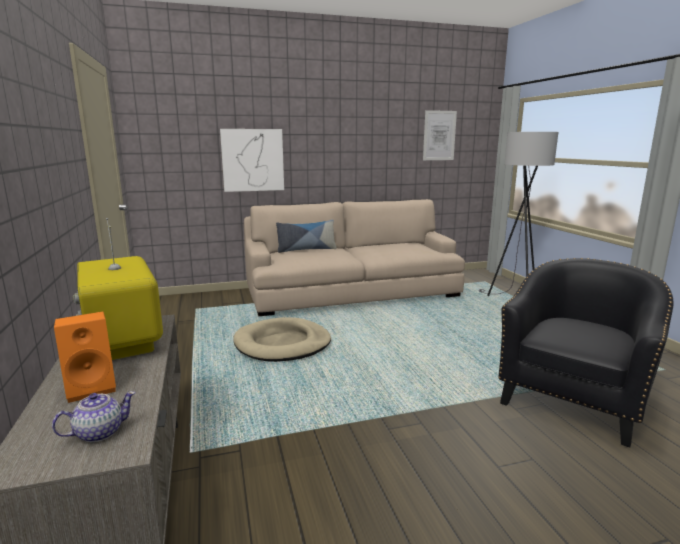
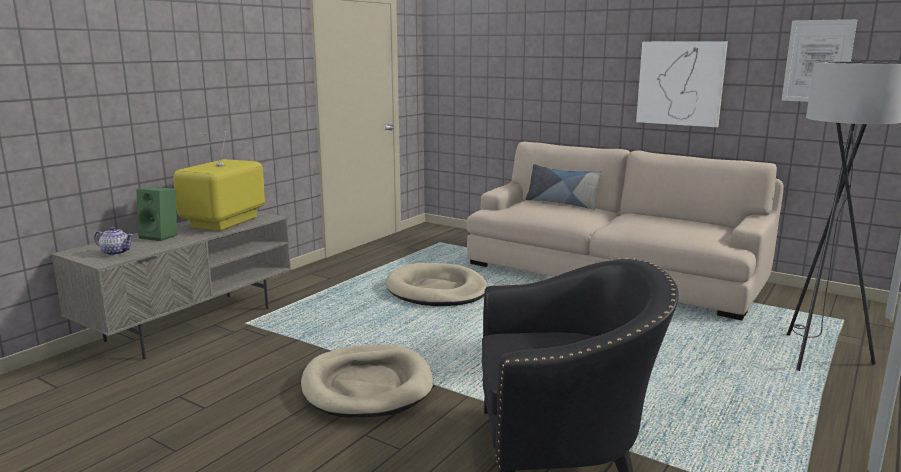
camera: 50 degrees right, 0 degrees up
(93, 387) = (161, 236): orange speaker -> green speaker
(252, 160) = (537, 87): picture -> picture (680, 83)
(414, 434) = (367, 386): none -> beige dog bed

